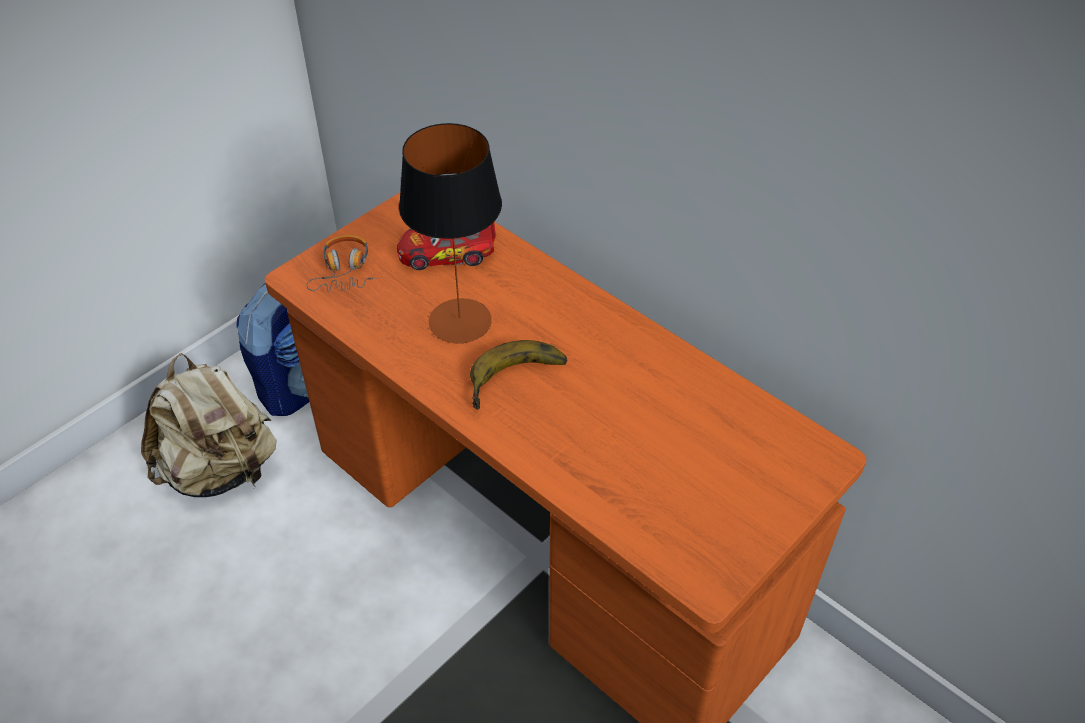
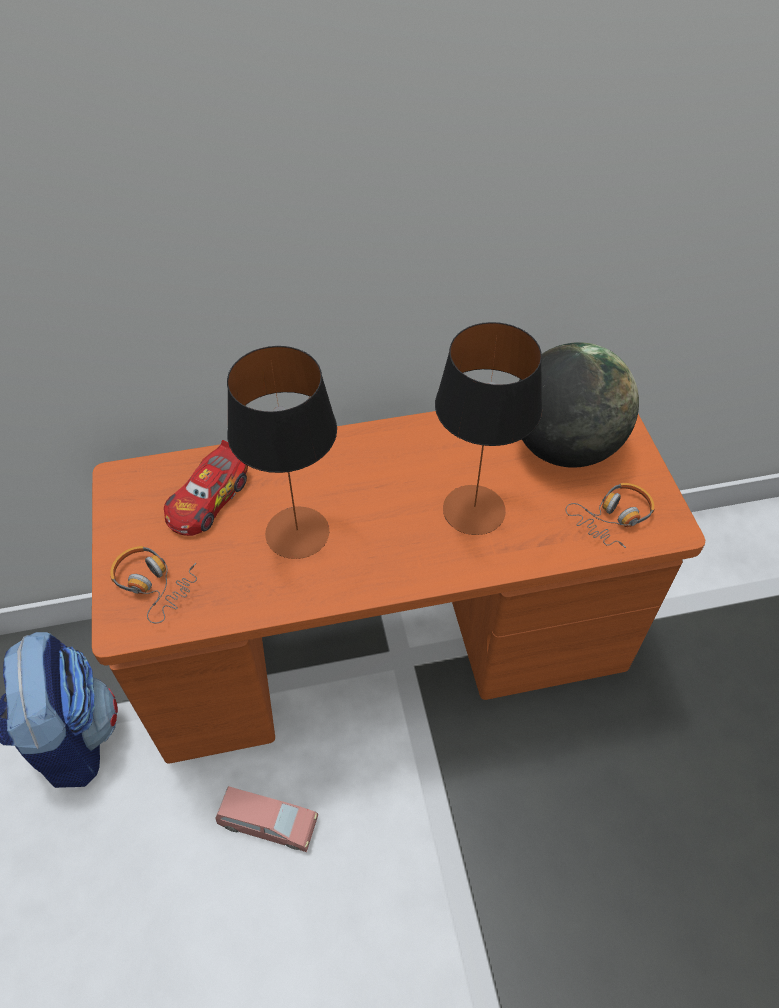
camera: 55 degrees left, 5 degrees up
(220, 470) = (105, 868): beige backpack -> none
(321, 550) = (268, 822): none -> pink toy car
(519, 382) = (400, 530): banana -> none
(588, 420) = (474, 509): none -> table lamp
(675, 529) = (613, 518): none -> headphones
(729, 451) = (564, 447): none -> globe

